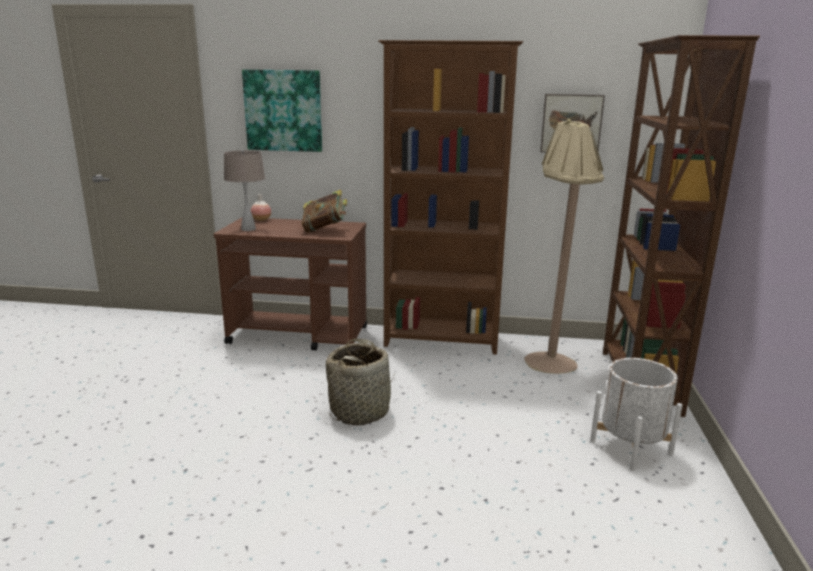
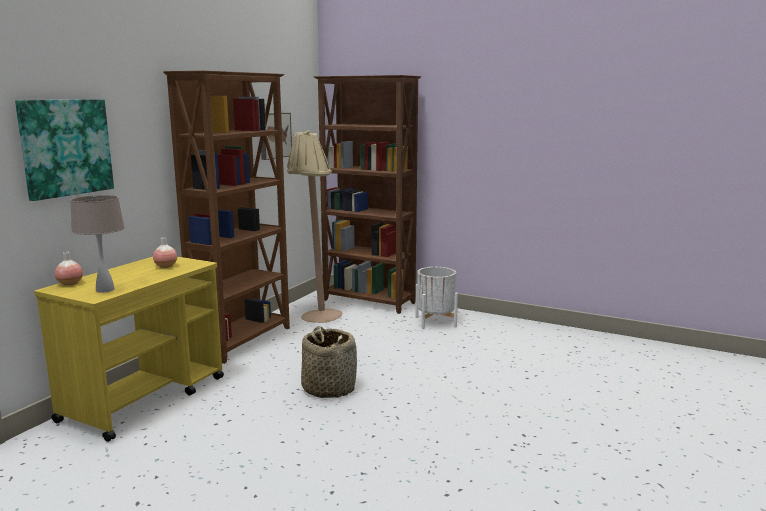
camera: 70 degrees left, 5 degrees down
(299, 336) = (145, 398): brown cart -> yellow cart
(325, 230) = (166, 266): book -> vase

